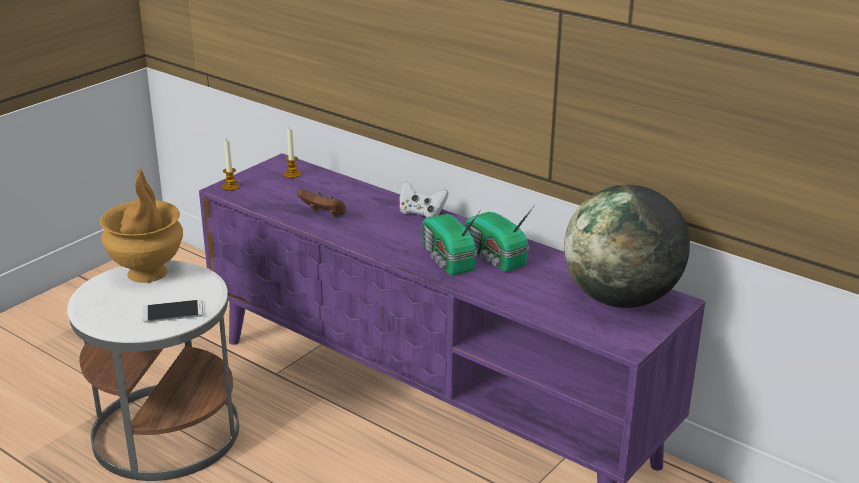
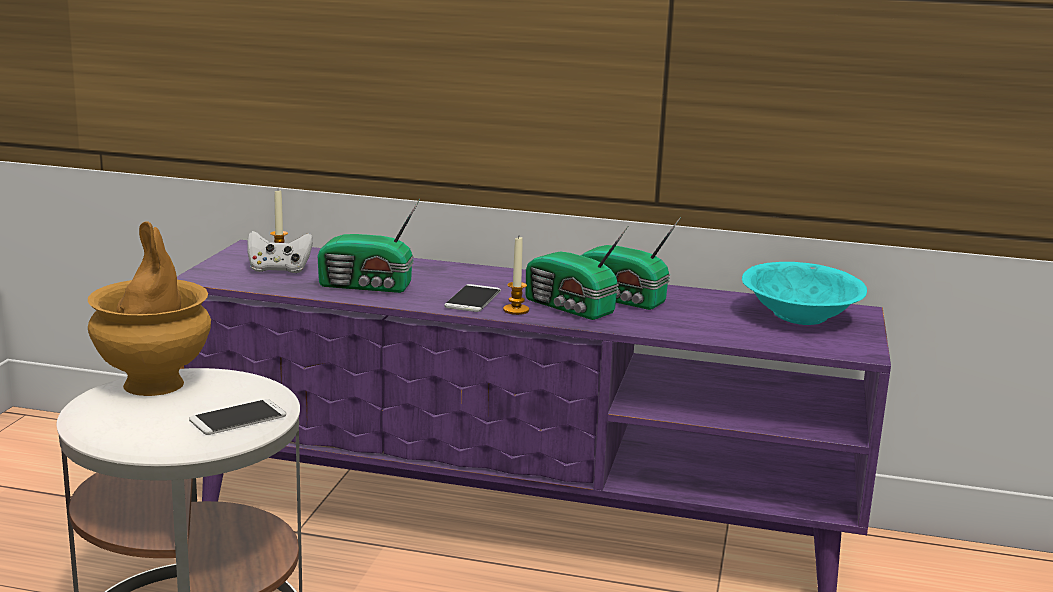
camera: 25 degrees left, 10 degrees down
(230, 186) = (209, 274): candle -> candle (516, 310)
(324, 215) = (367, 286): brown game controller -> radio
(385, 239) = (473, 299): none -> phone
(421, 213) = (487, 273): white game controller -> white game controller (279, 270)
(620, 299) = (800, 316): globe -> turquoise bowl

